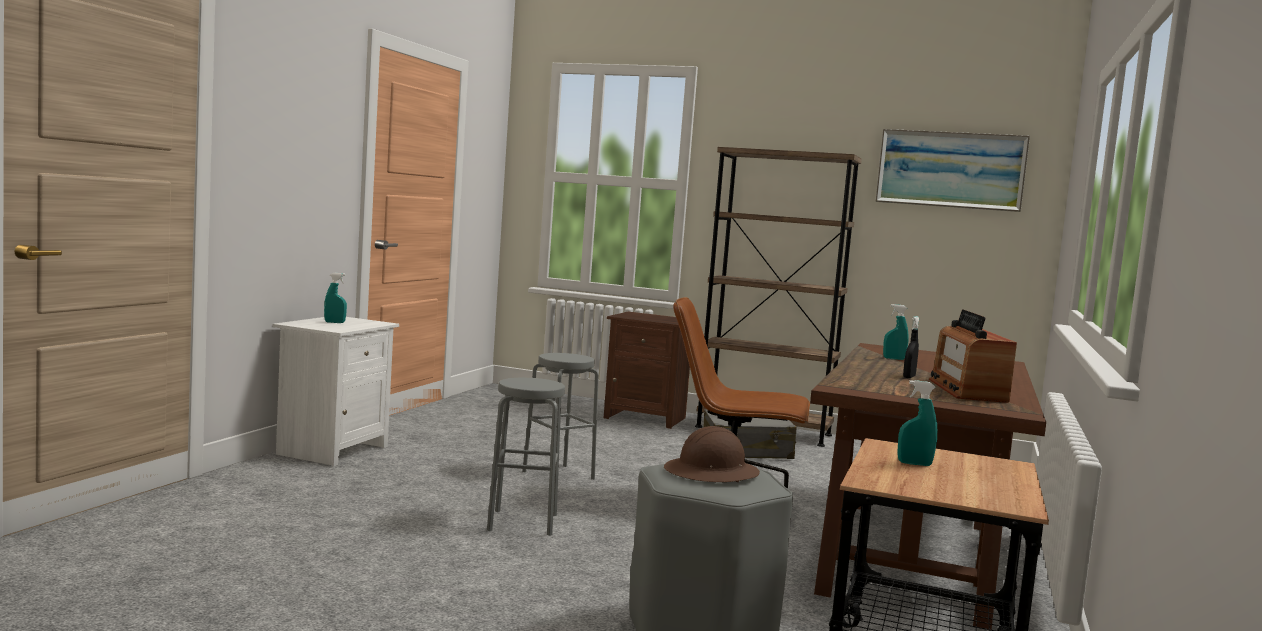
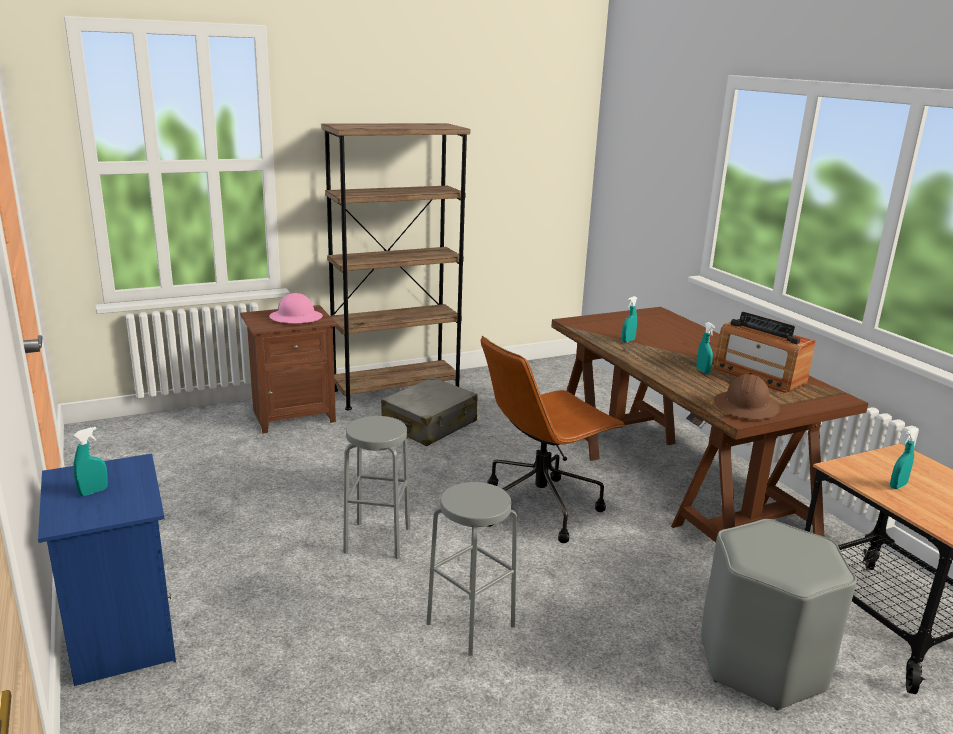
camera: 45 degrees left, 15 degrees up
(331, 450) = (120, 637): white nightstand -> blue nightstand
(659, 318) = (296, 318): none -> pink hard hat
(711, 473) = (775, 548): brown hard hat -> brown hard hat (746, 407)
(909, 377) = (702, 371): black spray bottle -> turquoise spray bottle
(950, 170) = (516, 127): picture -> none

